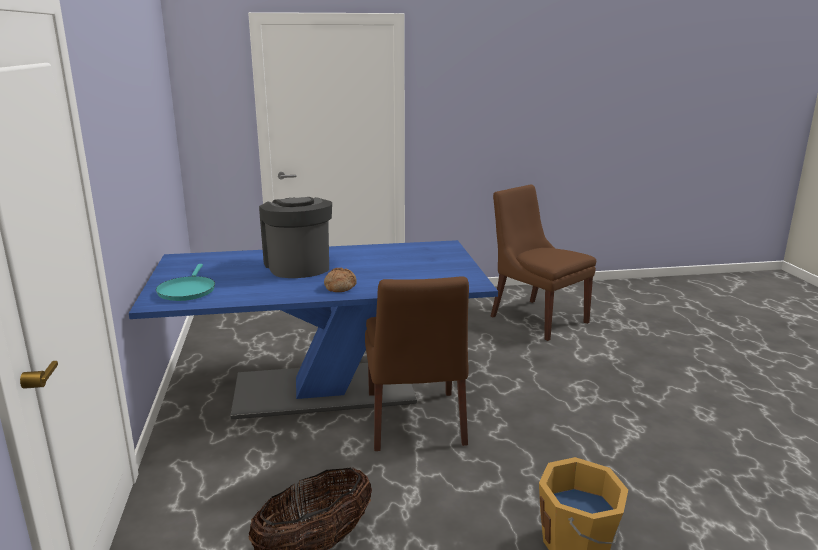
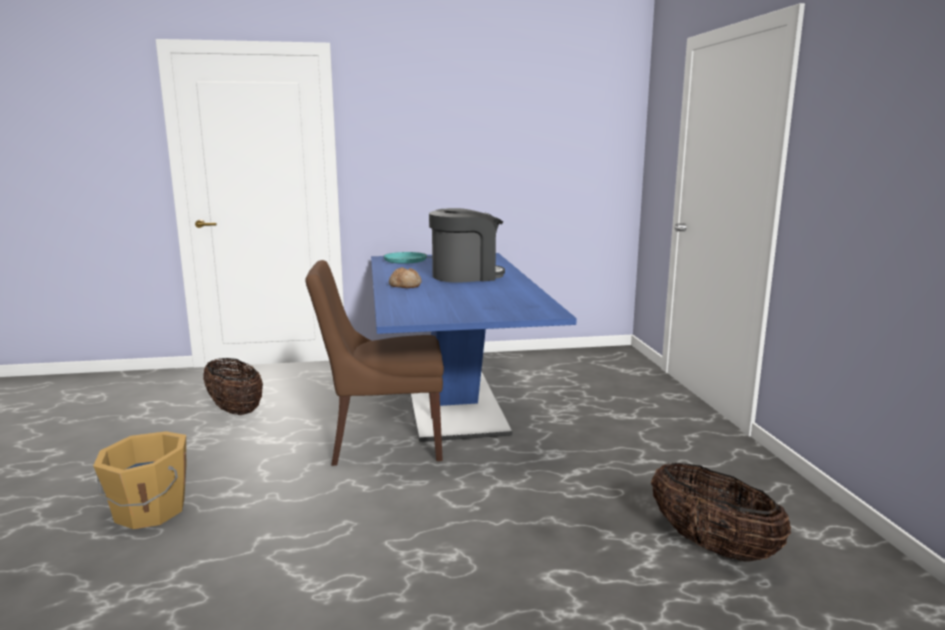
camera: 90 degrees right, 5 degrees down
(536, 318) = (712, 546): brown chair -> basket

